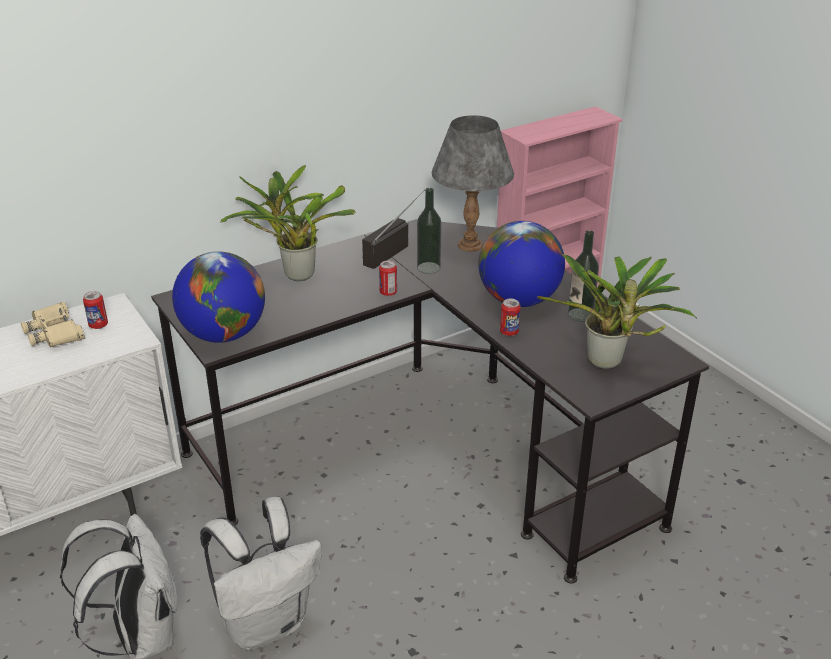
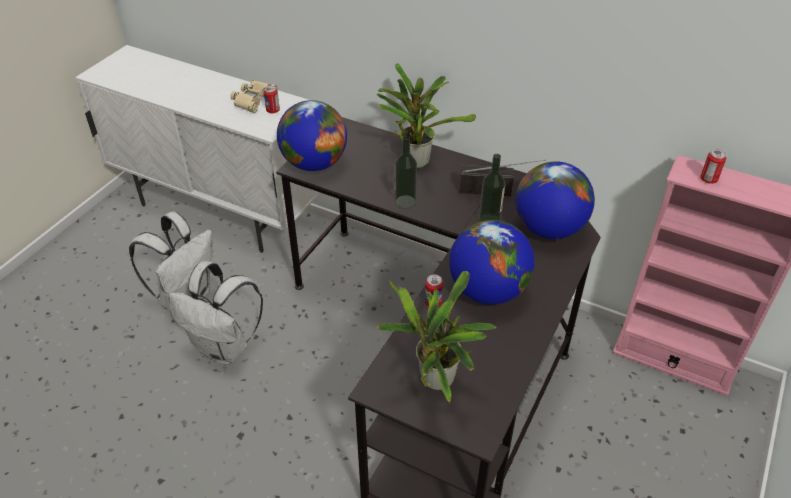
camera: 60 degrees right, 10 degrees up
(388, 293) = (432, 214): can -> can (708, 179)
(469, 245) = (549, 229): grey table lamp -> globe
(580, 315) = (499, 338): bottle -> bottle (405, 202)

